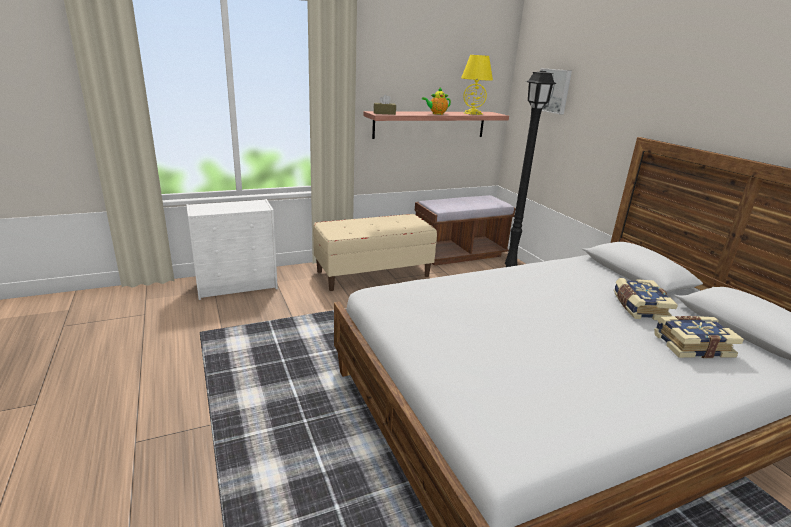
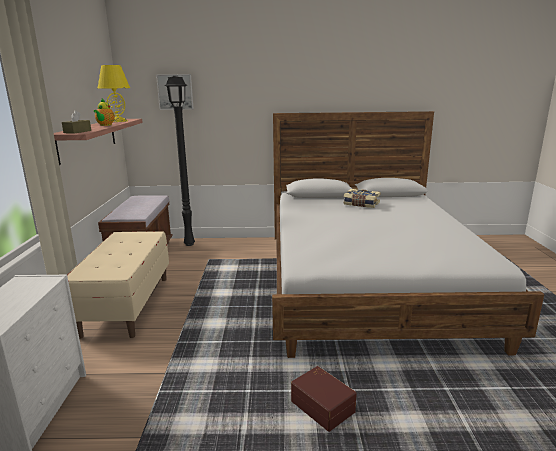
camera: 65 degrees left, 5 degrees down
(276, 408) = (323, 406): none -> brown storage box
(691, 345) = (402, 206): book -> none

